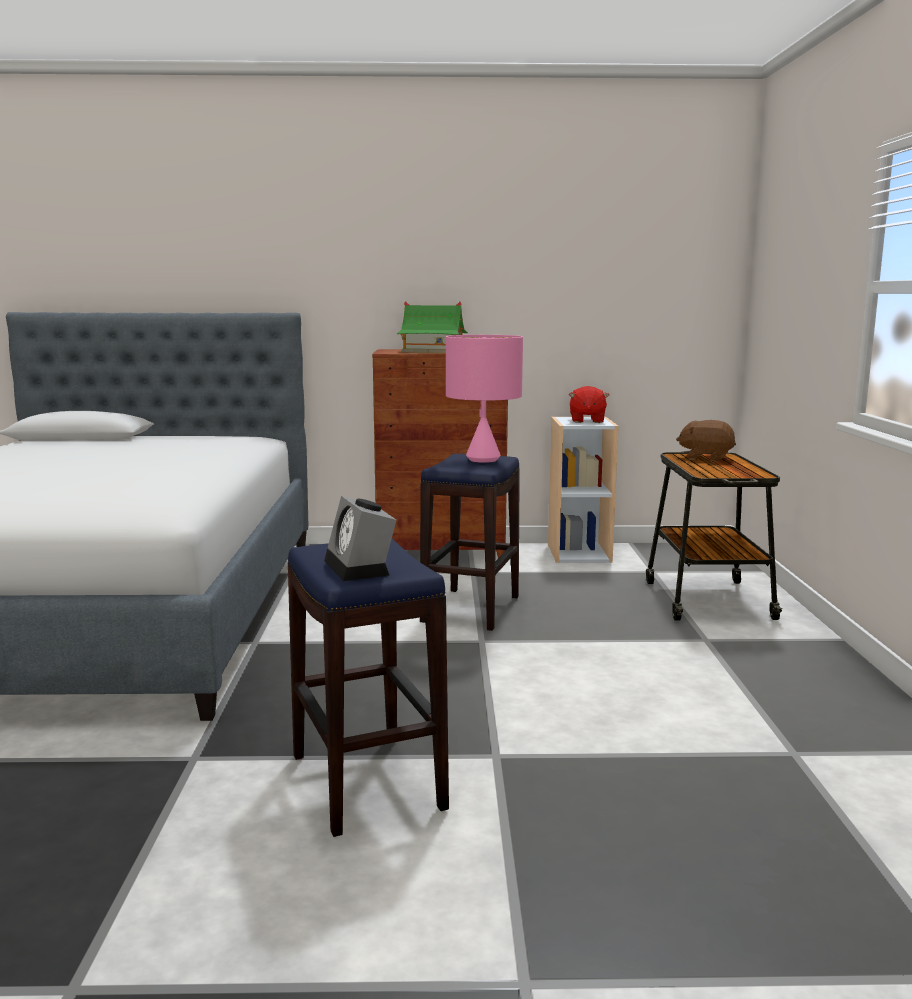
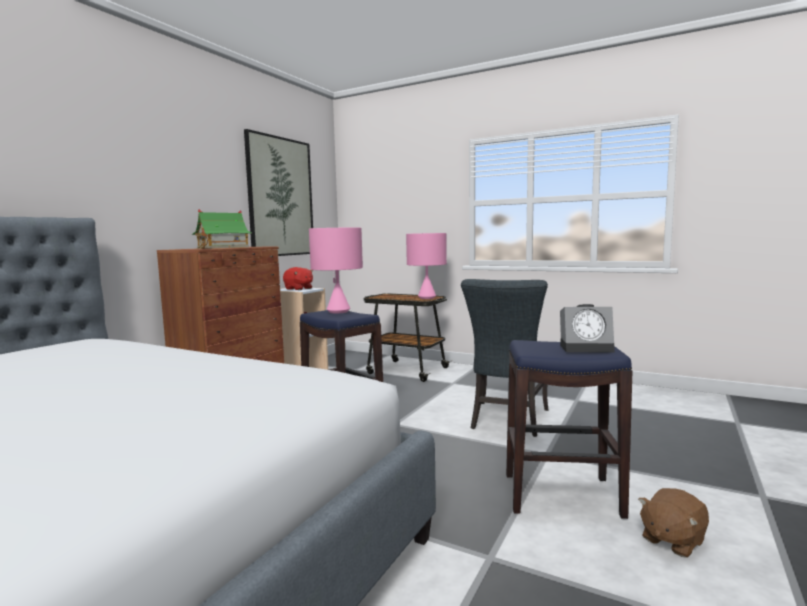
camera: 60 degrees left, 5 degrees down
(594, 708) = (507, 420): none -> grey chair
(600, 273) = (280, 197): none -> picture
(706, 458) = (387, 296): brown plush toy -> brown plush toy (672, 540)
(738, 473) = (427, 298): none -> pink table lamp

